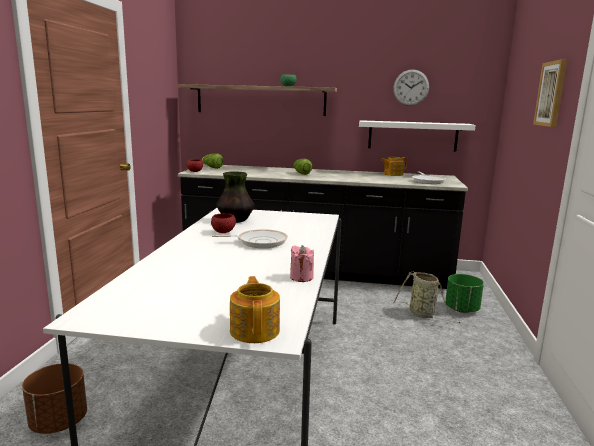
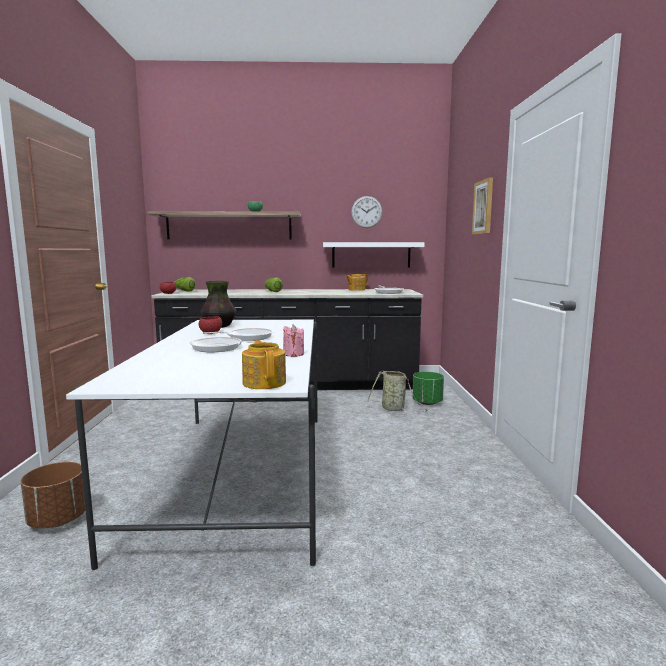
camera: 10 degrees left, 5 degrees down
(224, 259) = (219, 348): none -> frying pan

